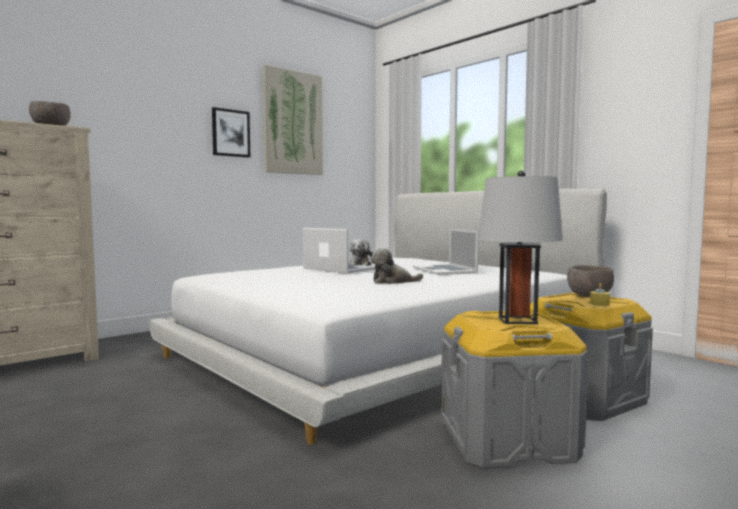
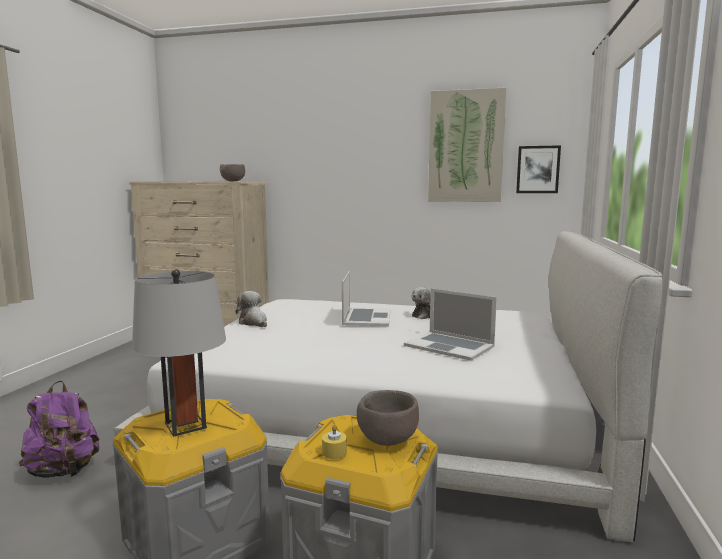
camera: 55 degrees right, 5 degrees up
(230, 133) = (393, 165): picture -> picture (538, 169)
(278, 491) = (64, 471): none -> purple backpack
(392, 282) = (329, 346): plush toy -> plush toy (253, 322)
(444, 270) = (449, 346): laptop -> laptop turned 90 degrees counterclockwise

